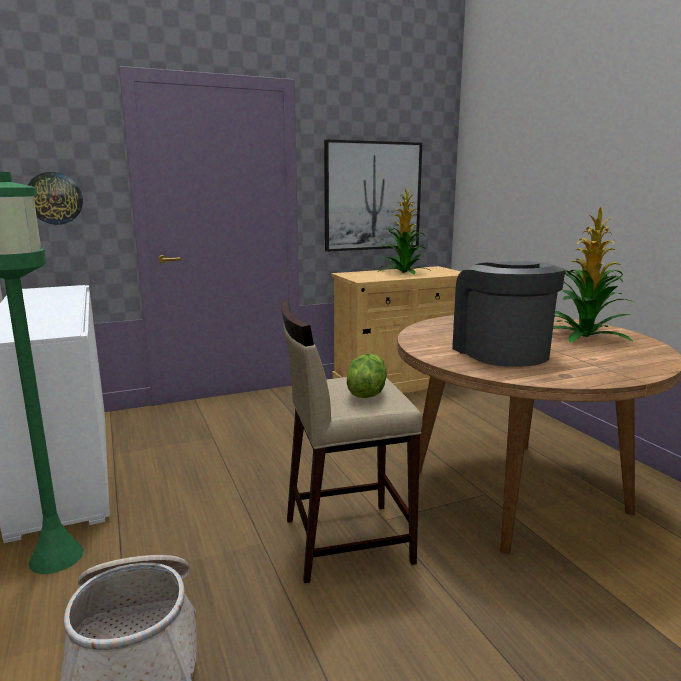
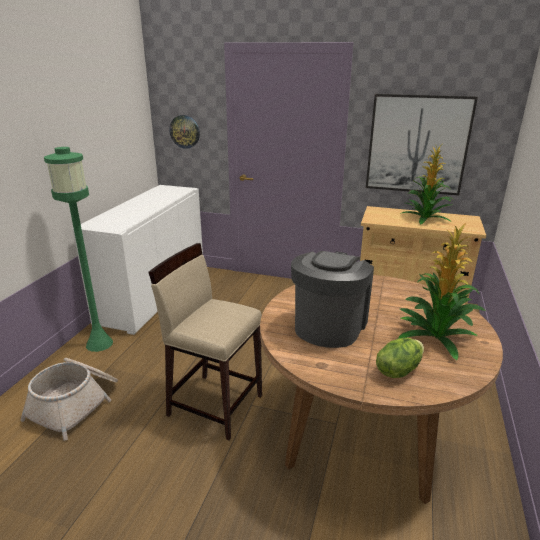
camera: 40 degrees right, 10 degrees up
(366, 393) = (215, 320): lettuce -> lettuce (398, 370)

